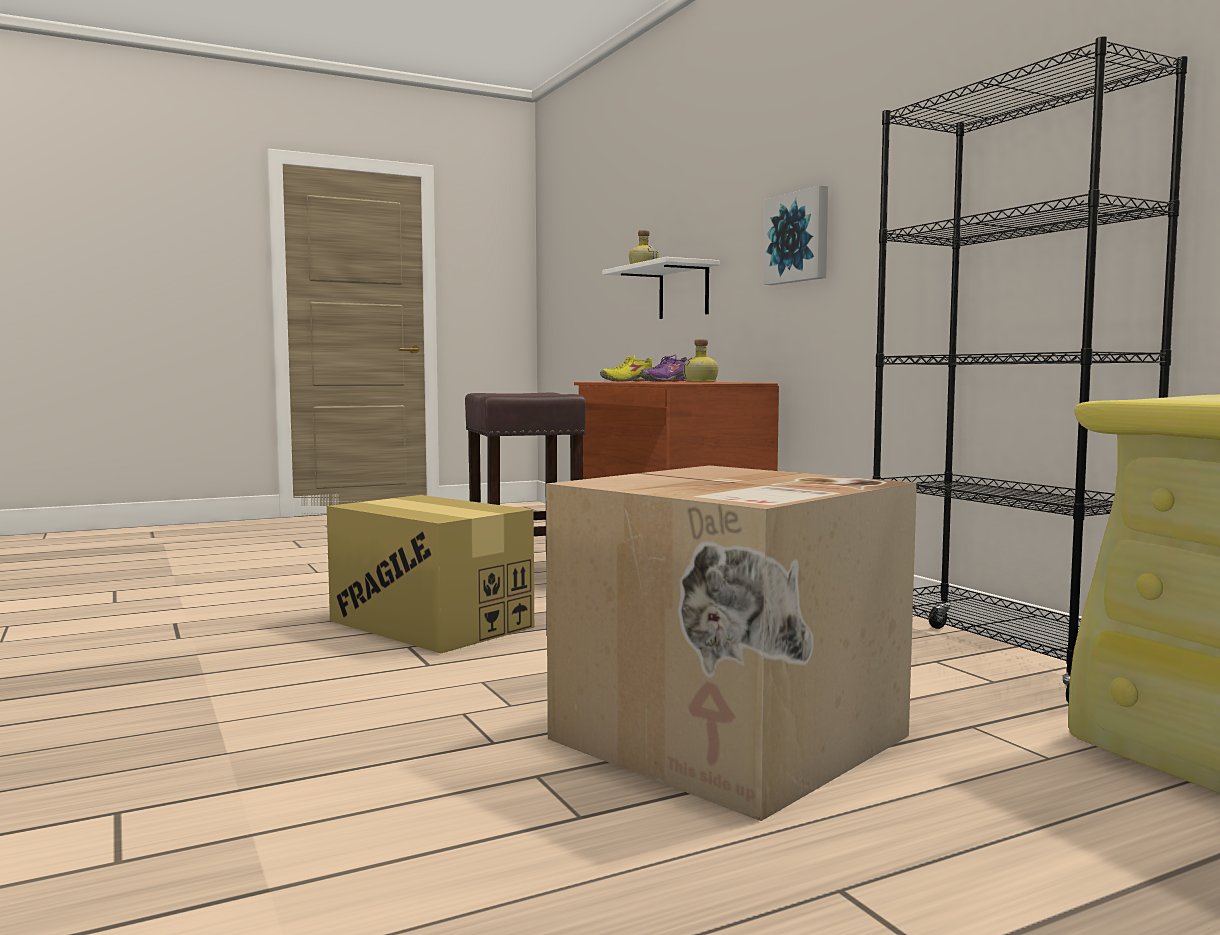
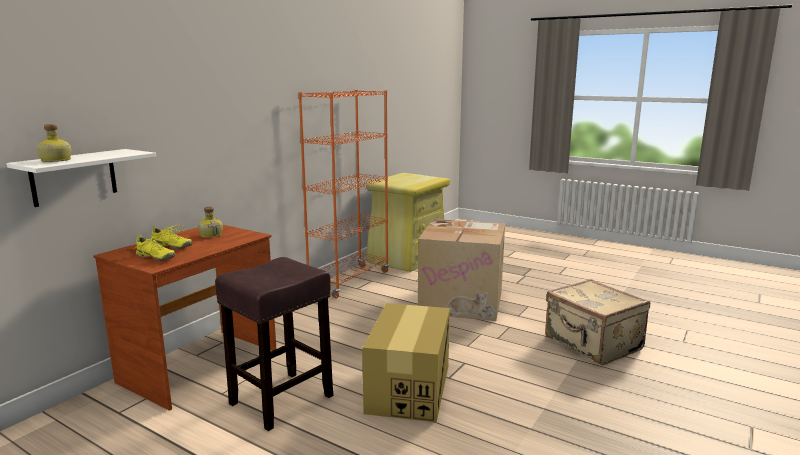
camera: 120 degrees left, 10 degrees up
(227, 802) = (592, 344): none -> beige suitcase
(666, 381) = (172, 246): purple shoe -> yellow shoe
(798, 237) = (205, 134): picture -> none
(998, 662) = (349, 281): black bookcase -> orange bookcase

